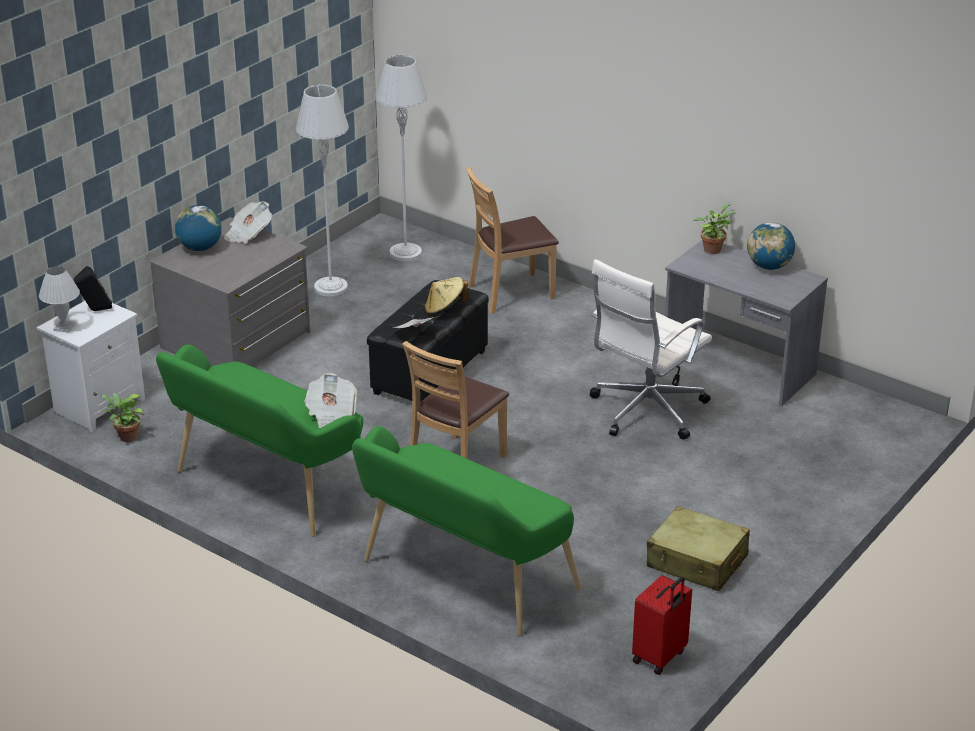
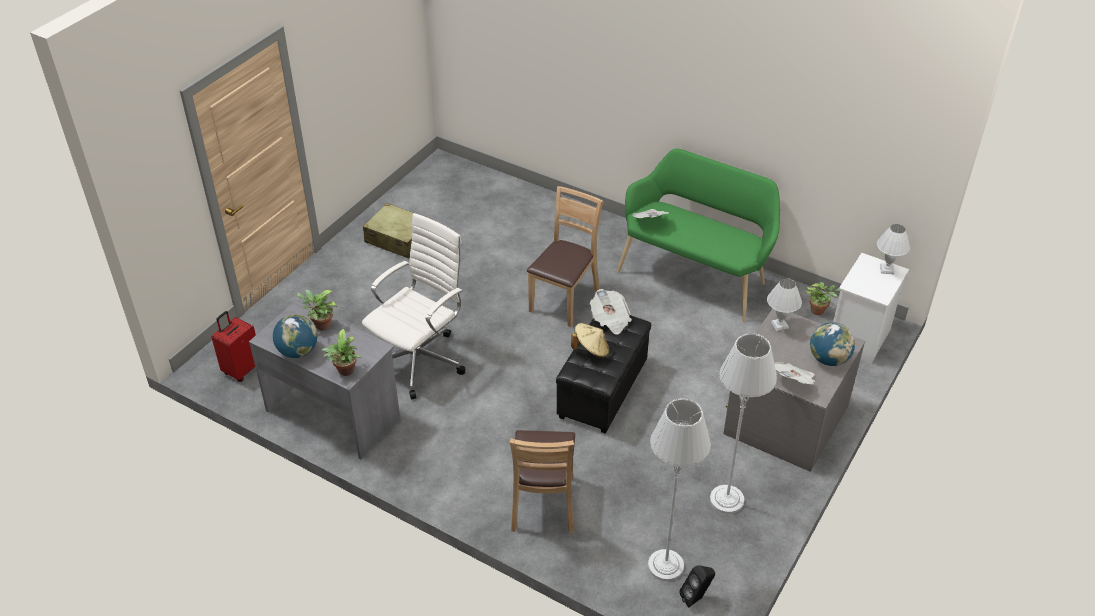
camera: 175 degrees right, 10 degrees up
(95, 310) = (874, 288): black speaker -> black speaker (696, 598)
(233, 276) = (779, 325): none -> white table lamp
(461, 578) = (548, 220): green bench -> none
(510, 293) = (543, 504): brown chair -> brown chair turned 120 degrees clockwise
(660, 657) = (428, 183): red suitcase -> red suitcase (242, 369)
(751, 286) = (321, 325): none -> potted plant

